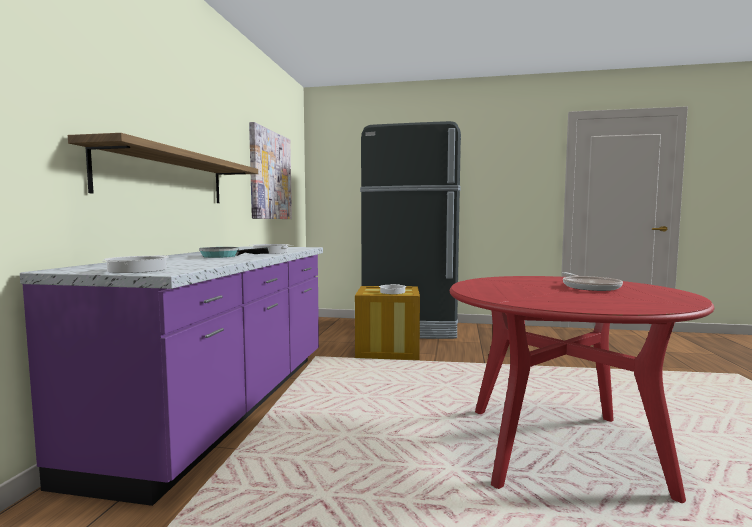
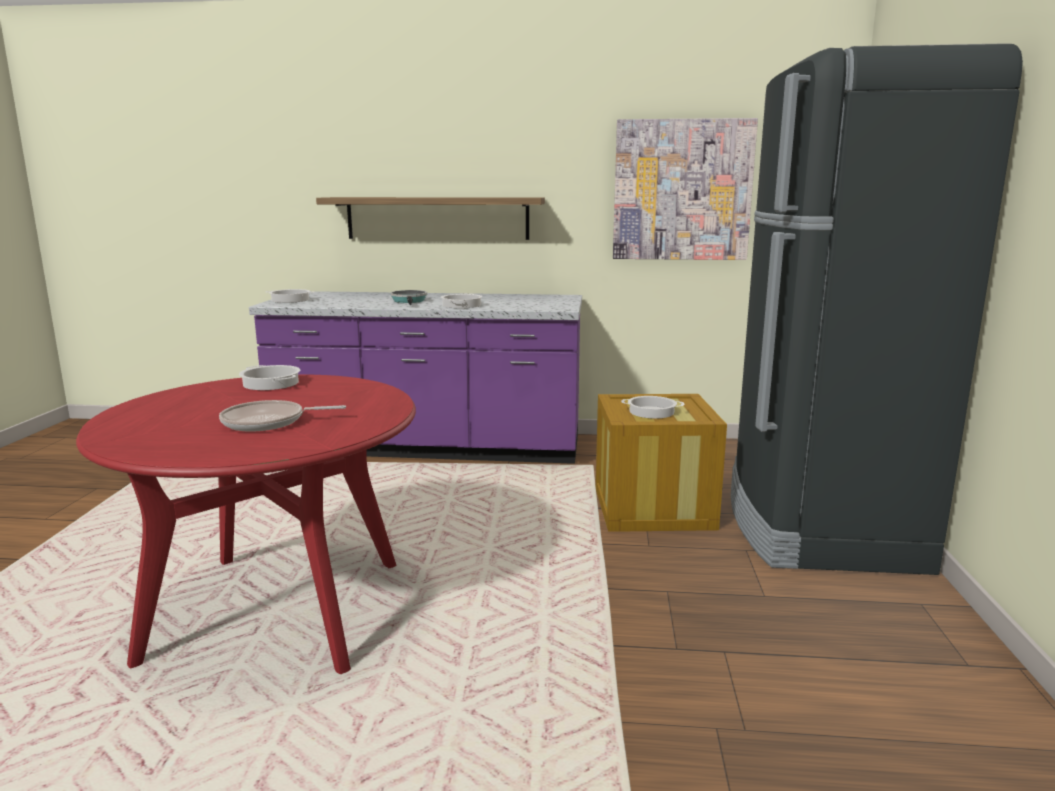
camera: 85 degrees right, 10 degrees up
(489, 291) = (270, 383): none -> cooking pot

